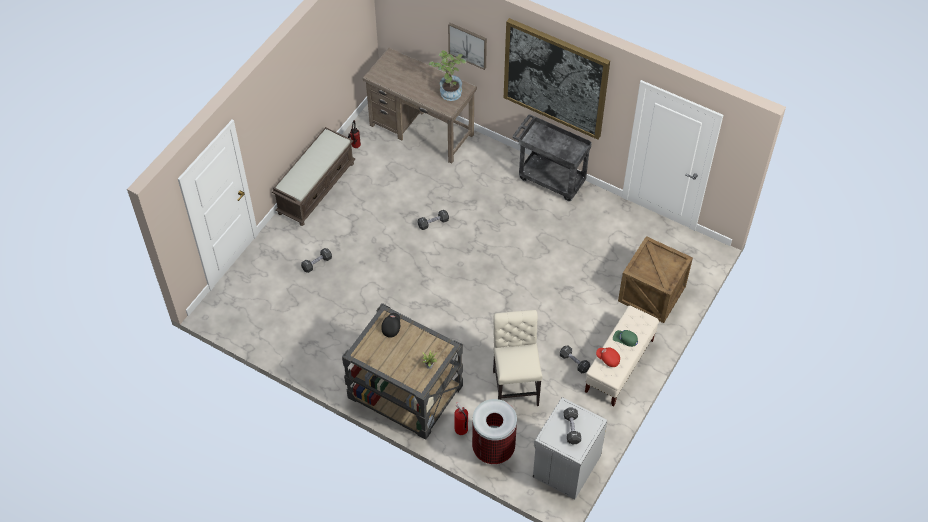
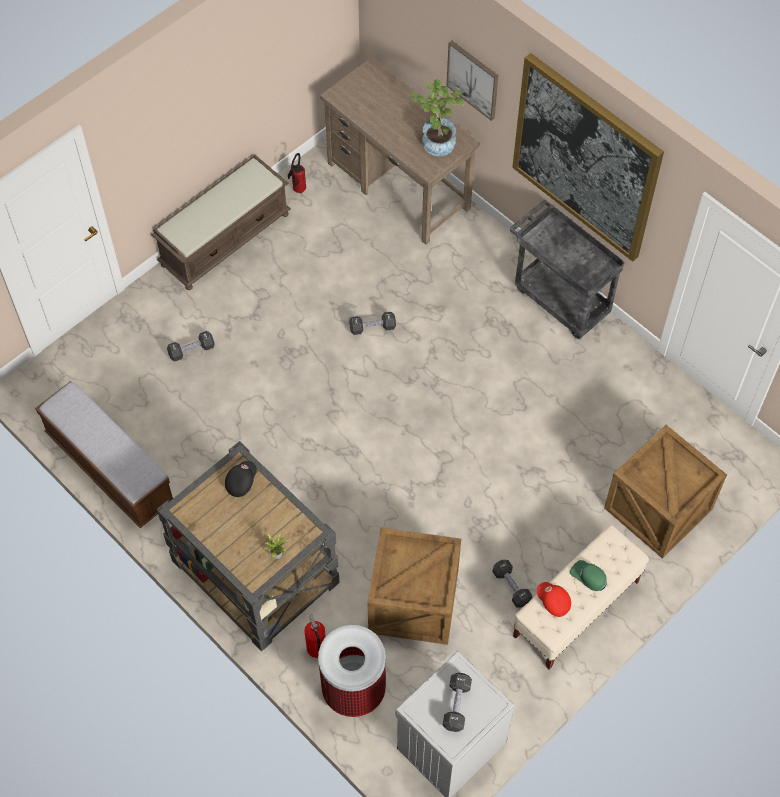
camera: 15 degrees right, 5 degrees up
(286, 349) = (110, 468): none -> bench
(515, 385) = (415, 600): beige stool -> crate

